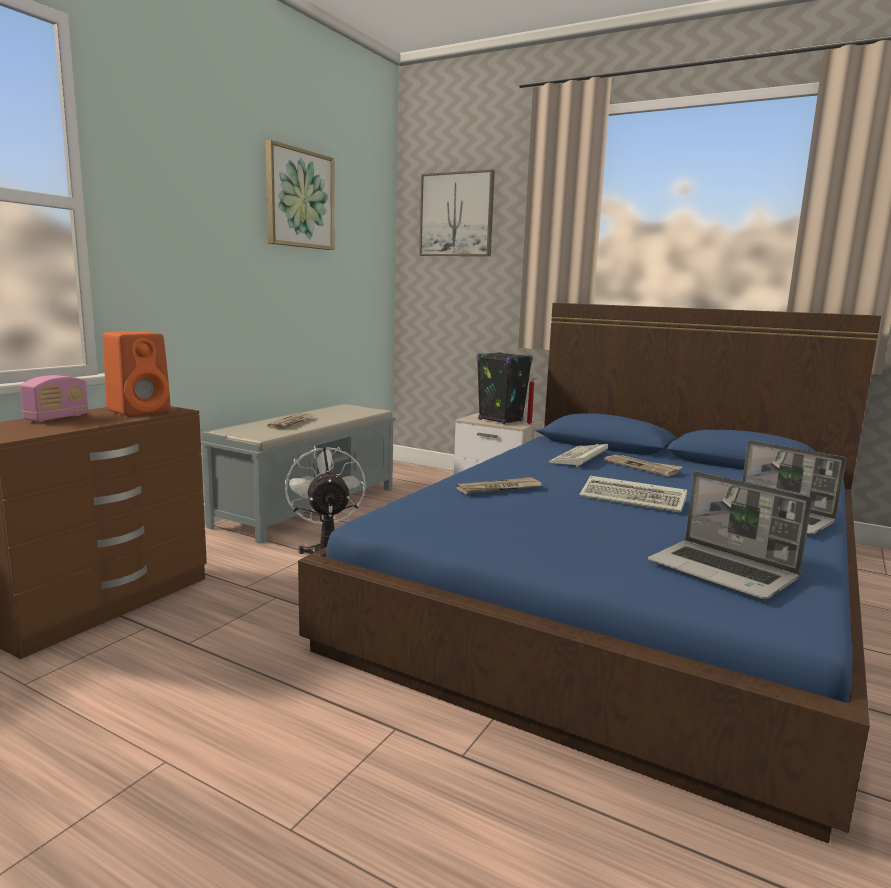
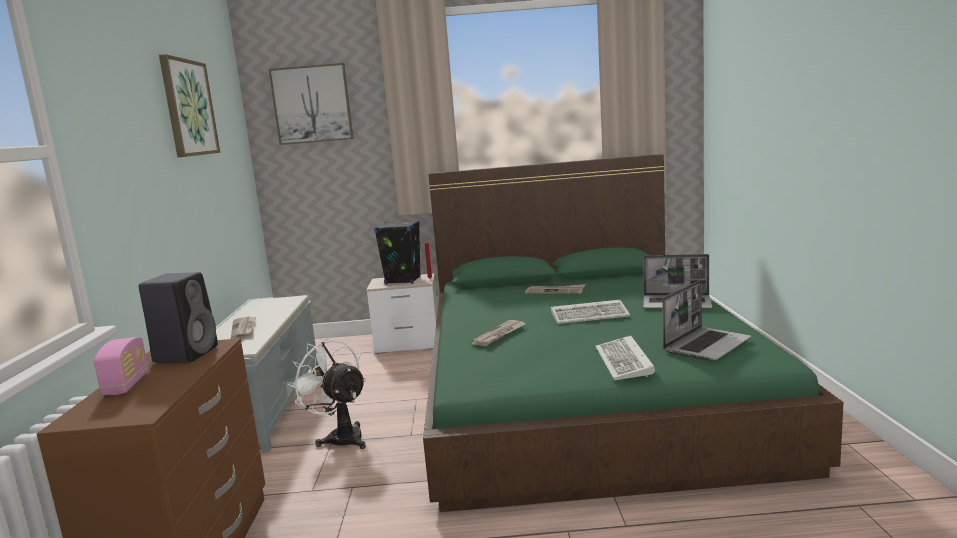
camera: 30 degrees left, 0 degrees up
(140, 410) = (187, 354): orange speaker -> black speaker
(579, 458) = (507, 296): keyboard -> keyboard (625, 362)
(624, 589) = (583, 384): blue bed -> green bed
(723, 572) = (706, 345): laptop -> laptop turned 60 degrees counterclockwise

